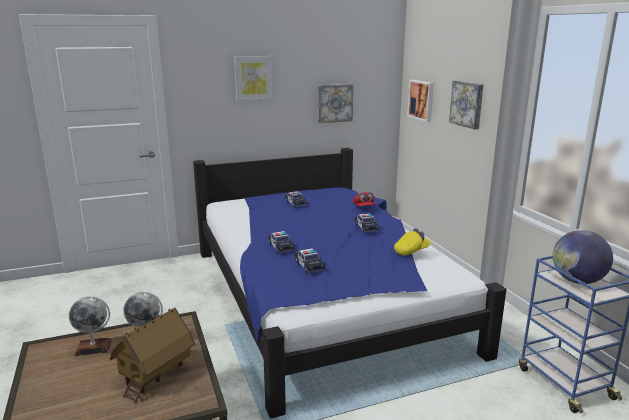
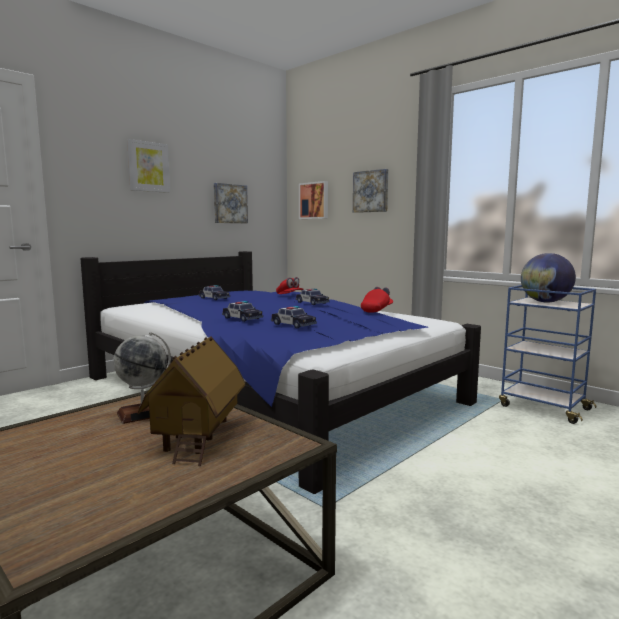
camera: 25 degrees left, 10 degrees down
(93, 347) = (63, 431): globe -> none
(411, 251) = (377, 310): yellow cap -> red cap

